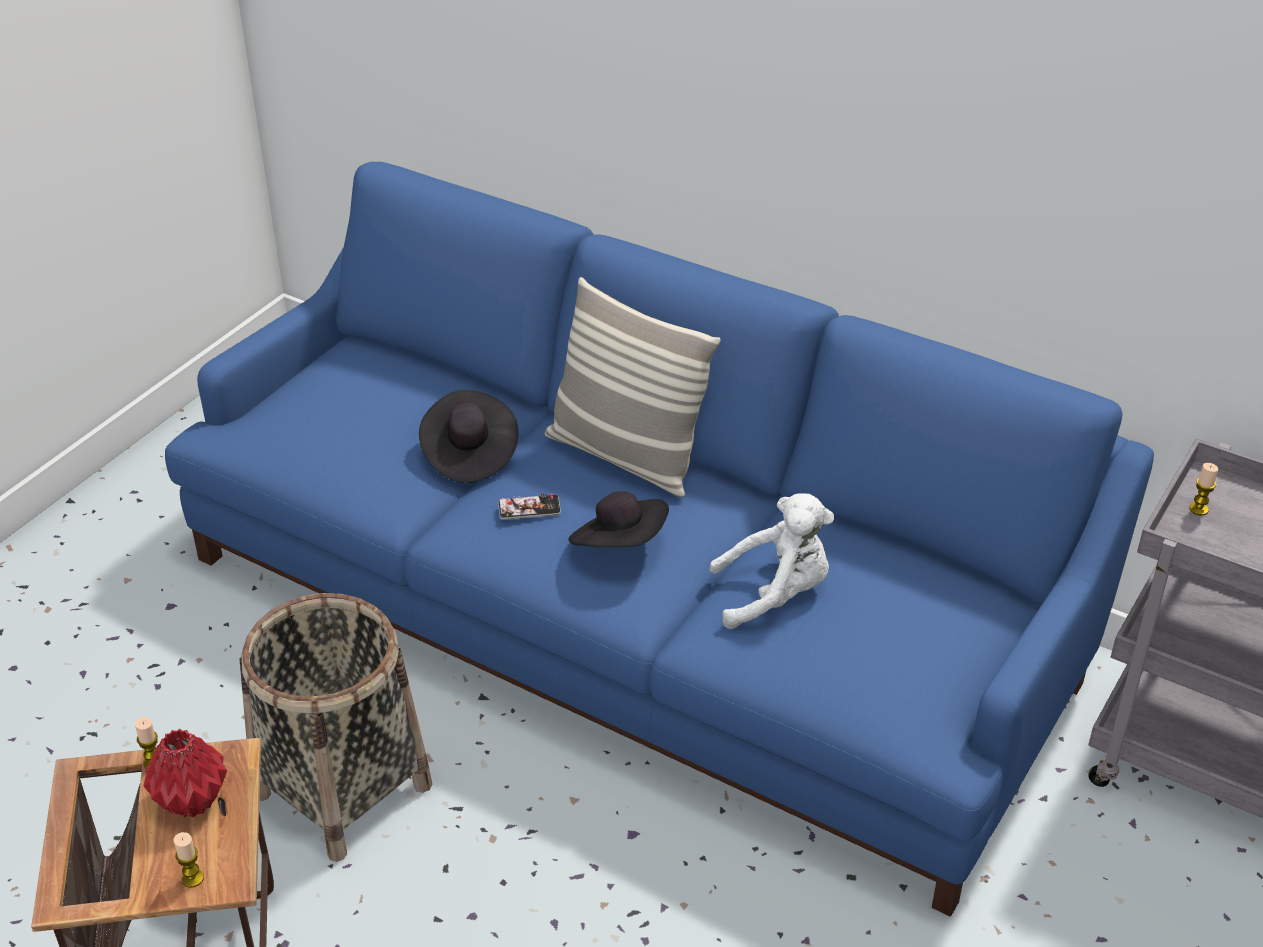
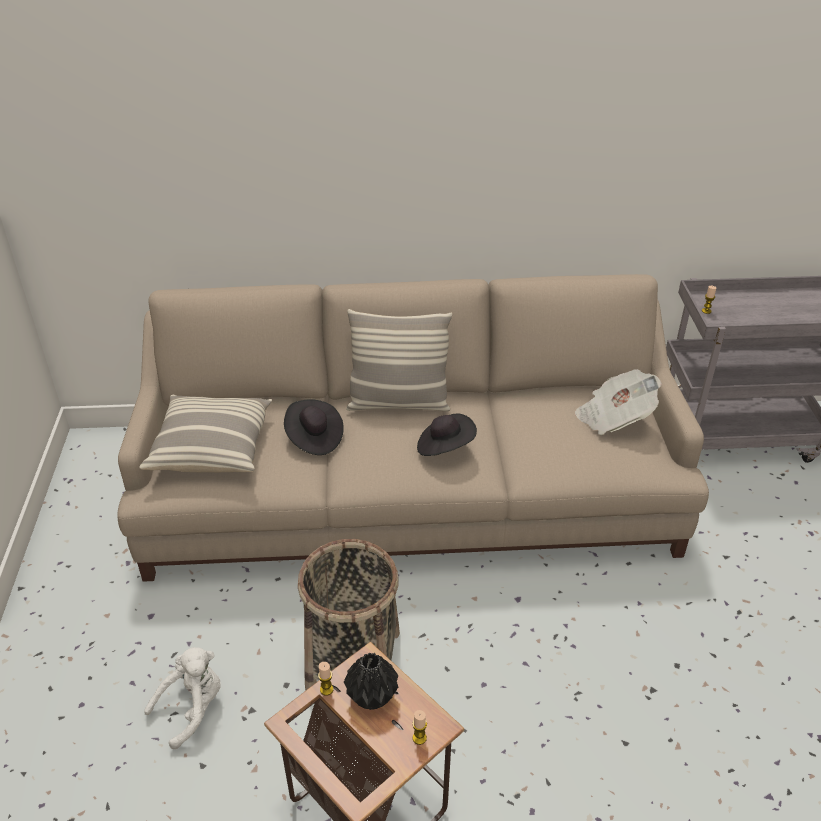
camera: 35 degrees left, 0 degrees up
(193, 801) = (373, 697): red vase -> black vase
(331, 409) = (212, 448): none -> pillow
(529, 508) = (379, 450): phone -> none
(631, 610) = (410, 491): blue sofa -> beige sofa
(775, 594) = (535, 437): white plush toy -> white plush toy (192, 708)
(924, 620) = (614, 417): none -> newspaper

